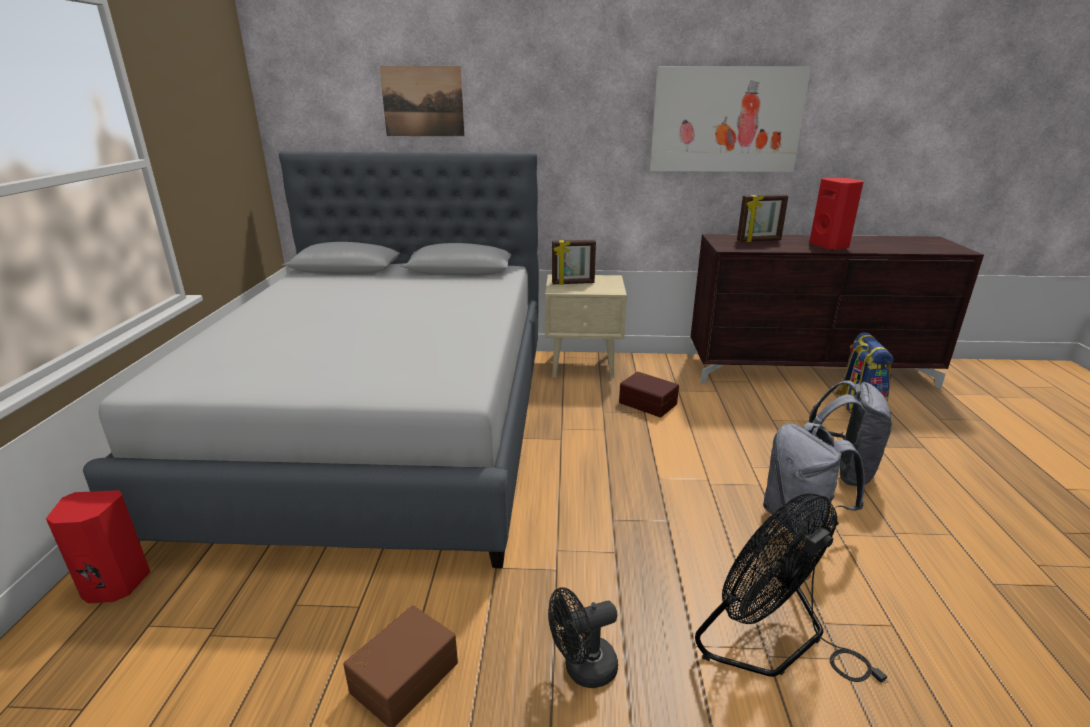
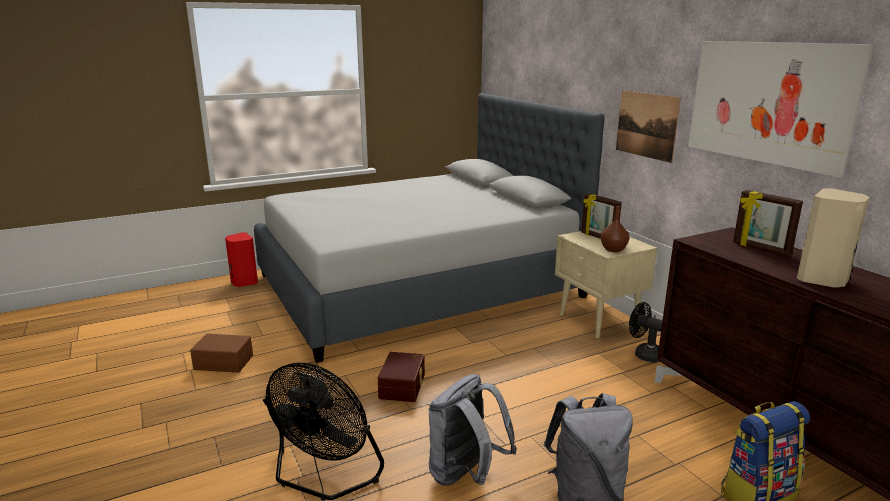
camera: 60 degrees right, 5 degrees down
(423, 101) = (551, 64): picture -> picture (646, 125)
(582, 669) = (251, 409): black fan -> black fan (644, 354)
(610, 287) = (614, 249): none -> brown vase
(648, 402) = (576, 363): brown storage box -> brown storage box (403, 386)
(830, 246) = (822, 280): red speaker -> beige speaker

